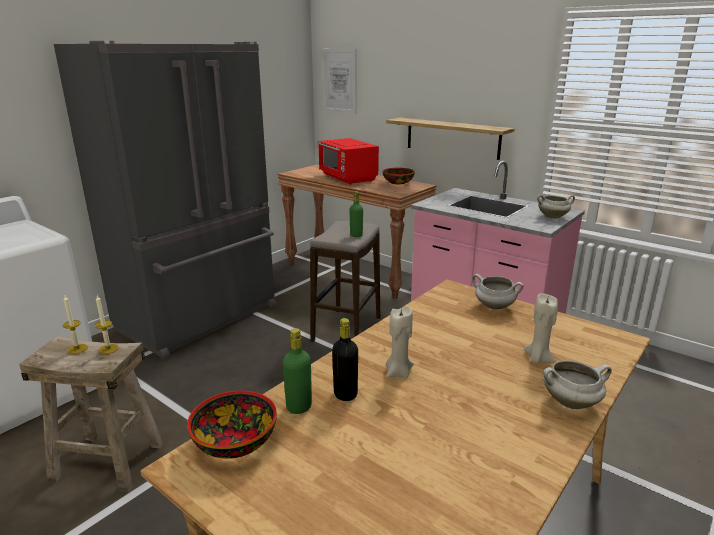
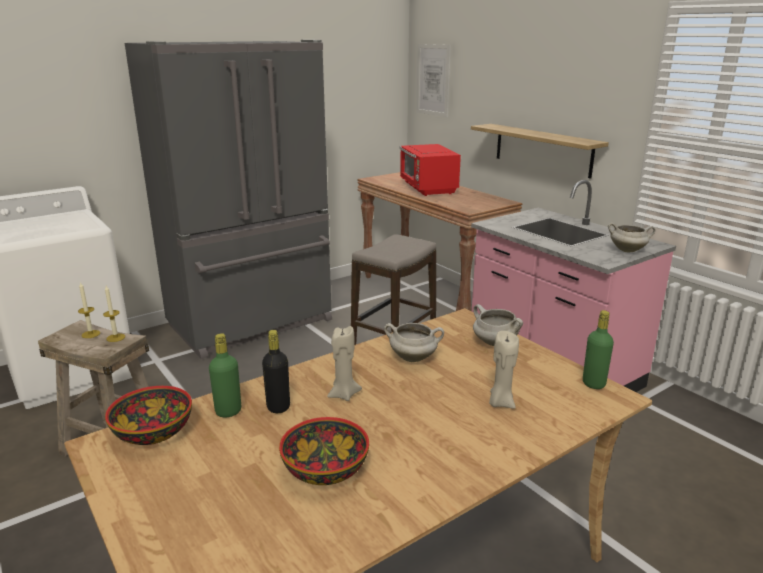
camera: 15 degrees right, 0 degrees up
(356, 235) = (403, 252): green bottle -> green bottle (593, 383)
(397, 182) = (480, 197): bowl -> bowl (324, 470)
(571, 402) = (502, 451): white cooking pot -> white cooking pot (413, 358)

